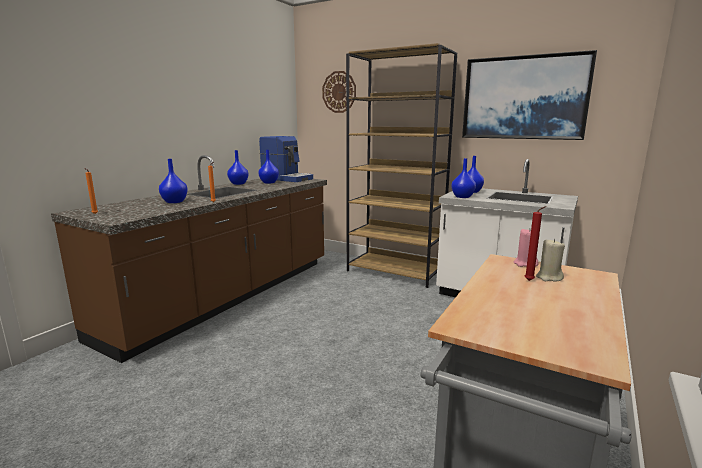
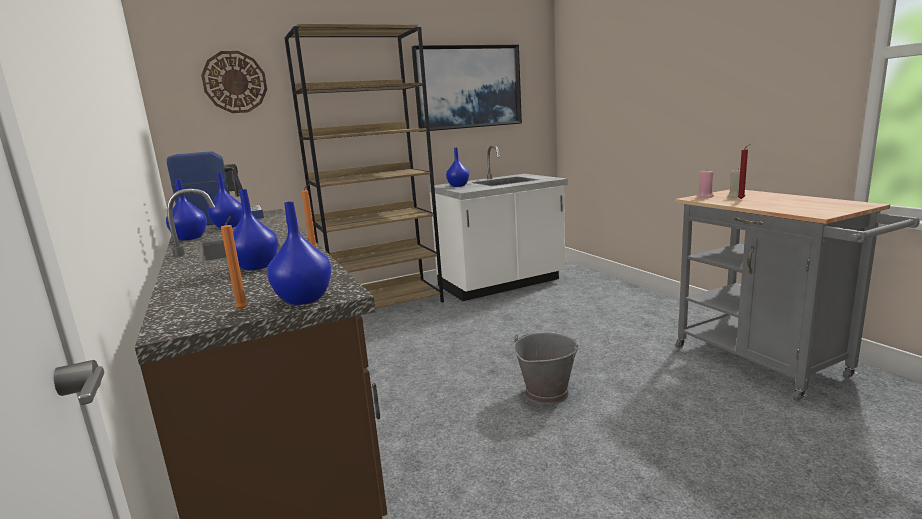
camera: 55 degrees left, 0 degrees up
(316, 373) = (546, 393): none -> grey bucket
(462, 197) = (474, 189): blue vase -> blue vase (303, 299)

